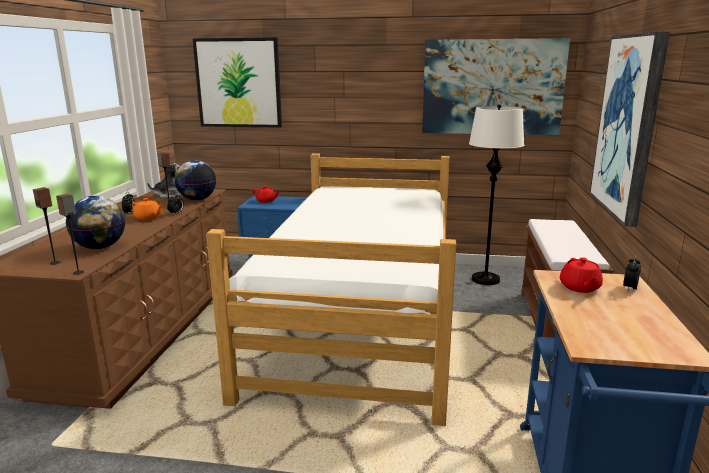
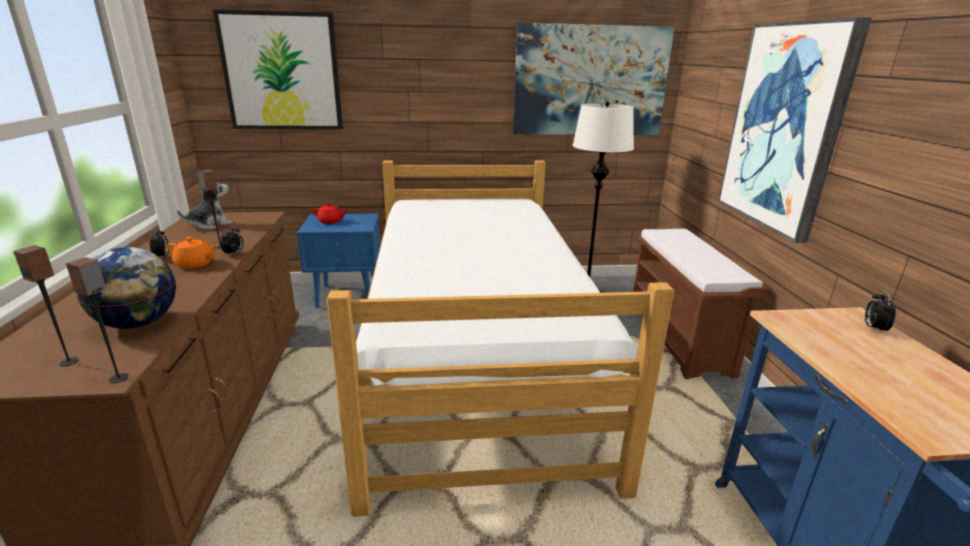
camera: 15 degrees left, 5 degrees up
(197, 199) = (253, 229): globe -> none
(579, 288) = (824, 334): red teapot -> none

